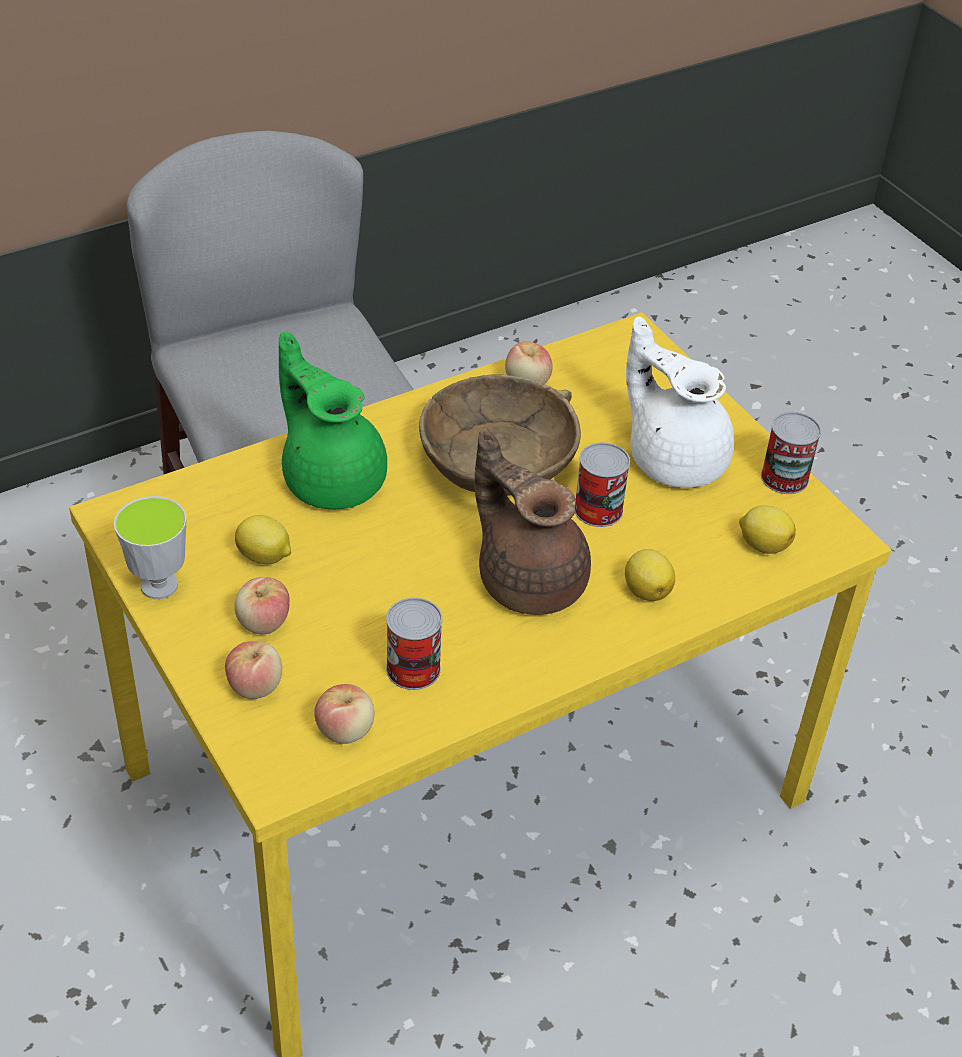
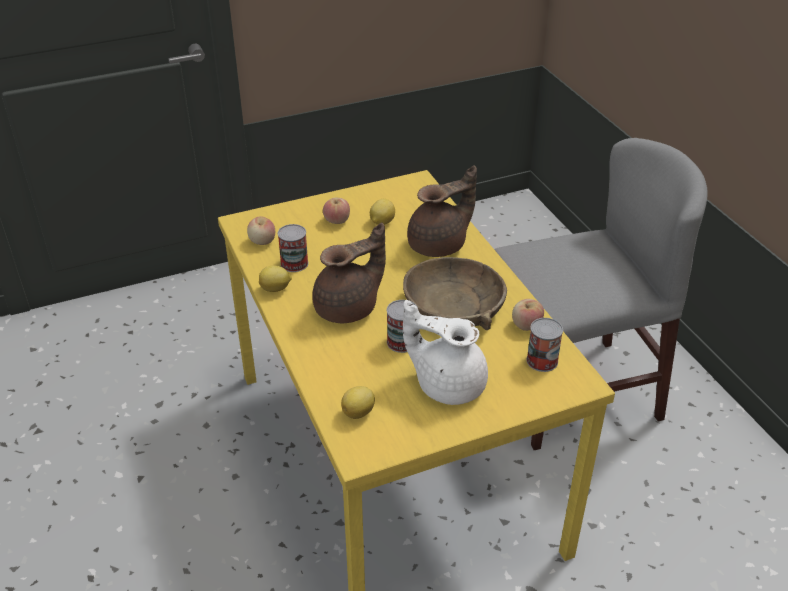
camera: 100 degrees right, 5 degrees down
(159, 585) = (368, 193): cup -> none
(255, 686) = (297, 217): apple -> none
(332, 478) = (439, 245): green teapot -> brown teapot
(646, 590) = (330, 353): lemon -> lemon (276, 289)
(674, 458) = (448, 383): white teapot -> white teapot turned 120 degrees counterclockwise
(784, 478) = (423, 437): can -> can (542, 361)

